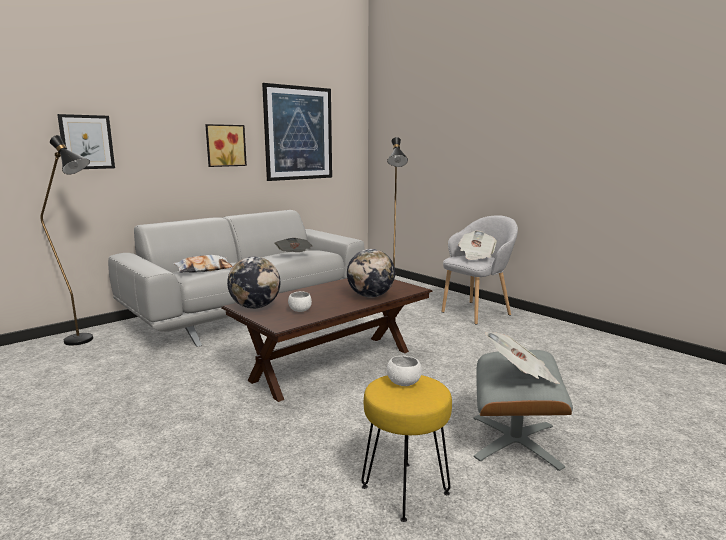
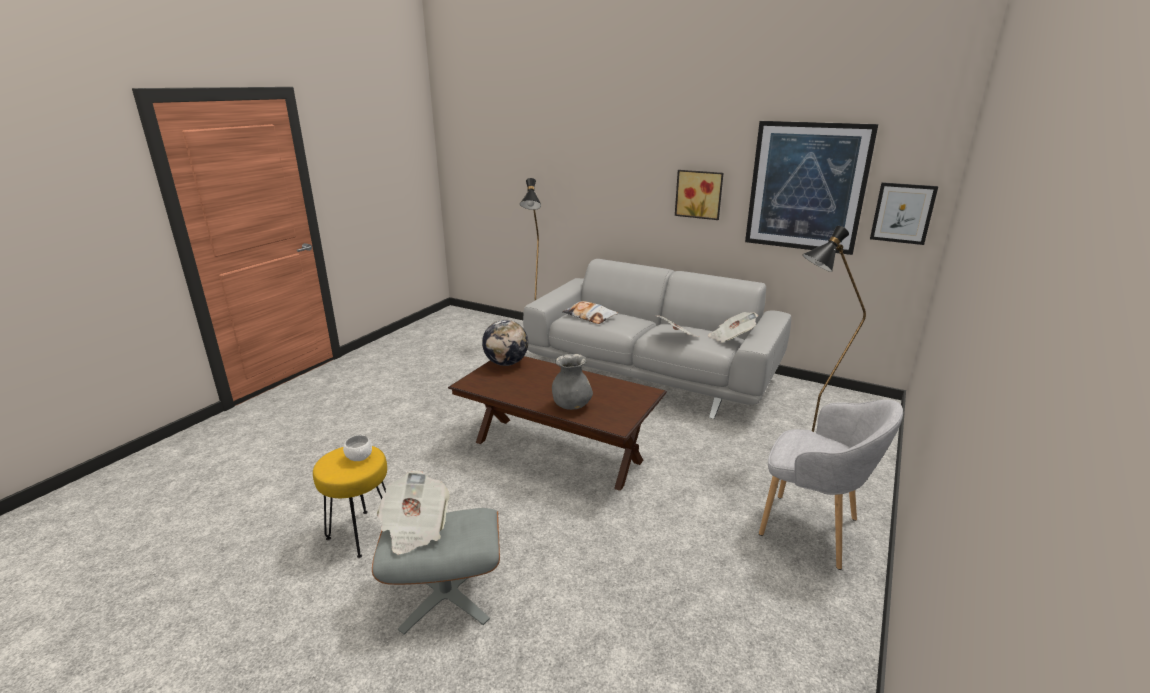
camera: 70 degrees right, 10 degrees up
(87, 142) = (575, 180): picture -> picture (902, 213)
(300, 310) = (507, 382): white bowl -> none
(370, 296) = (571, 406): globe -> grey vase
(476, 256) = (818, 448): newspaper -> newspaper (731, 338)

